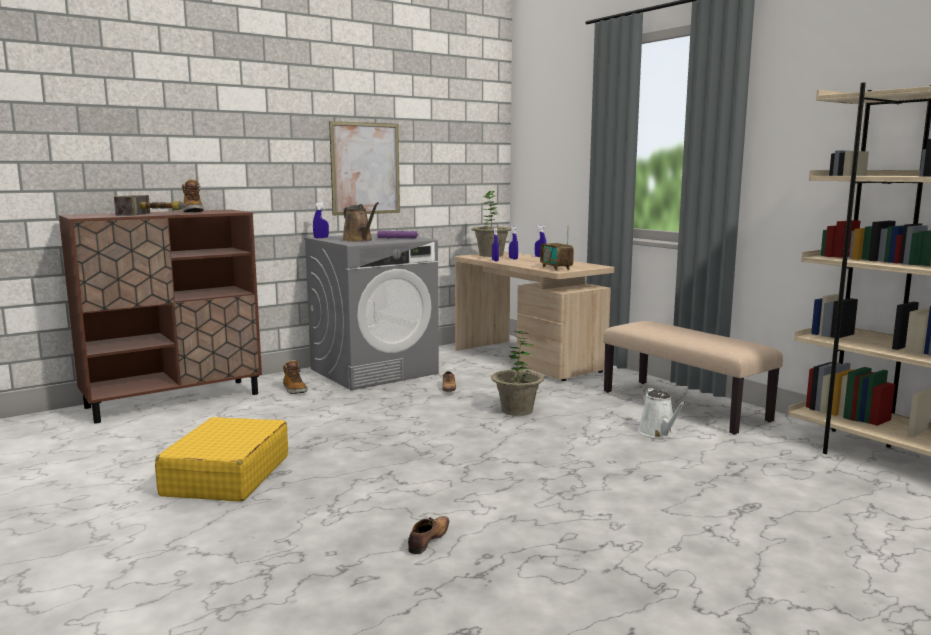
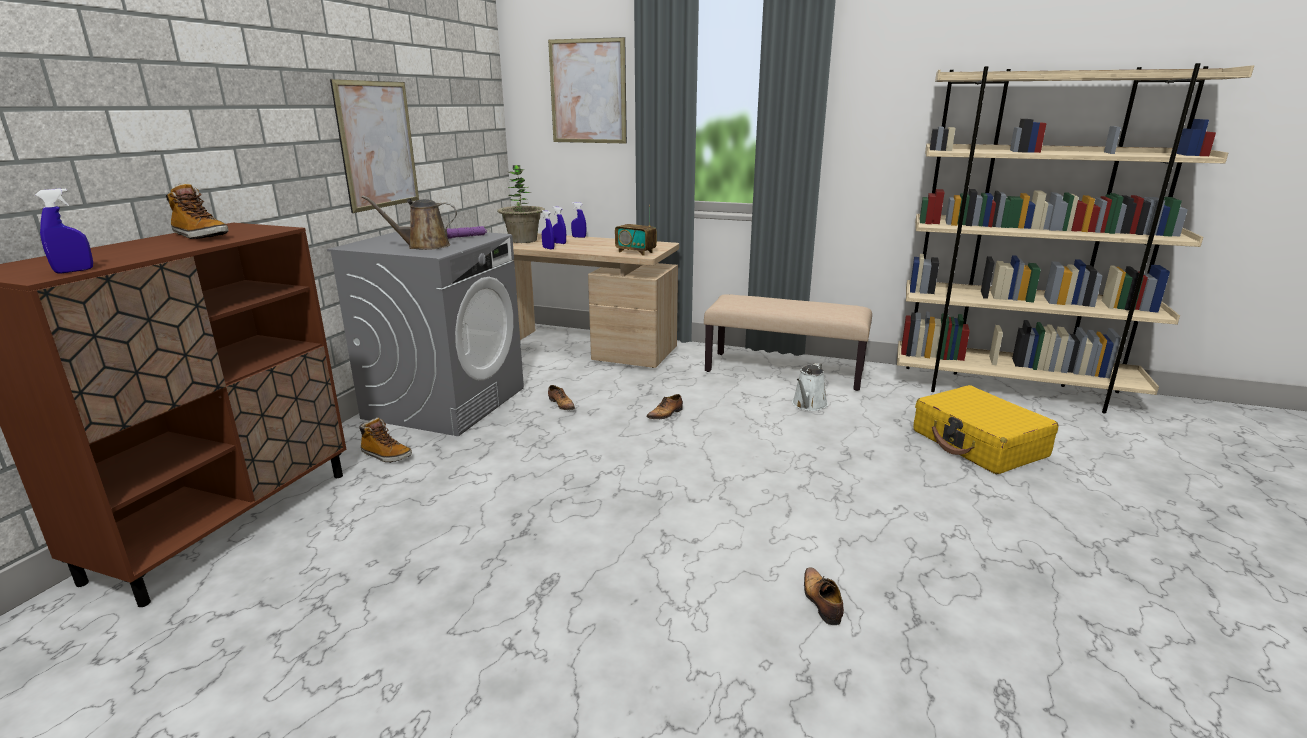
camera: 35 degrees left, 10 degrees up
(155, 214) = (164, 252): hammer -> none
(226, 476) = (490, 614): yellow suitcase -> yellow suitcase (979, 444)
(321, 238) = (357, 247): blue spray bottle -> blue spray bottle (74, 271)
(359, 240) = (424, 246): brown watering can -> brown watering can turned 150 degrees clockwise
(517, 410) = (666, 414): potted plant -> shoe
(565, 130) = (588, 91): none -> picture
(659, 433) = (808, 405): white watering can -> white watering can turned 75 degrees clockwise

